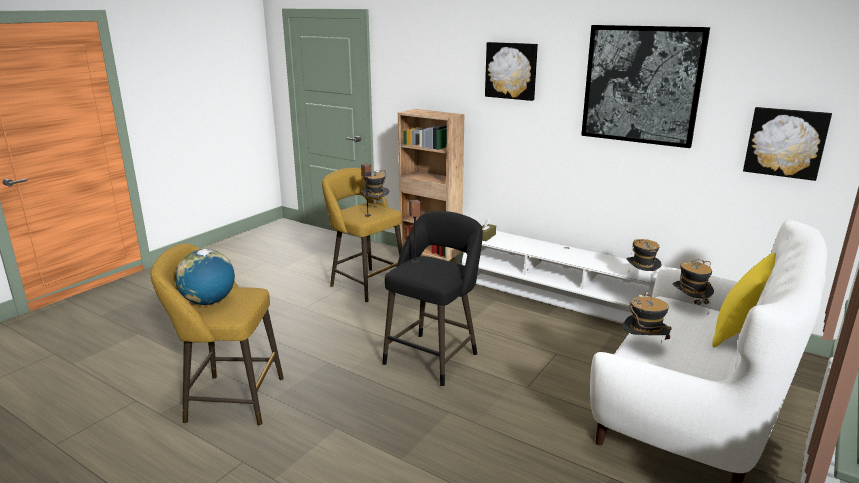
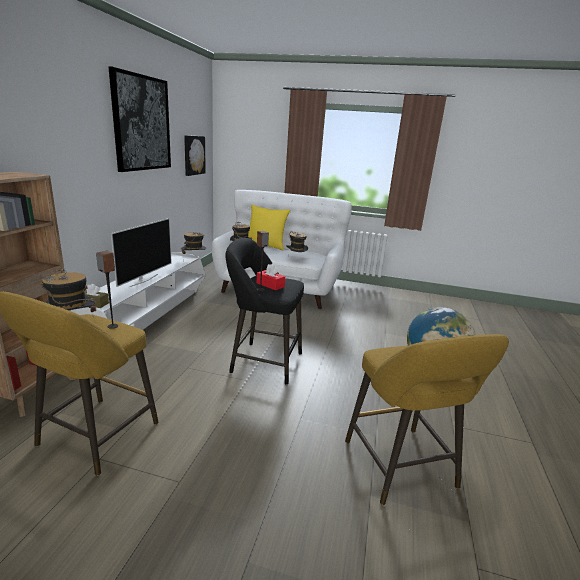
camera: 110 degrees left, 0 degrees up
(425, 266) = (270, 285): none -> red tissue box
(511, 70) = (49, 109): picture -> none
(549, 252) = (143, 280): none -> television

